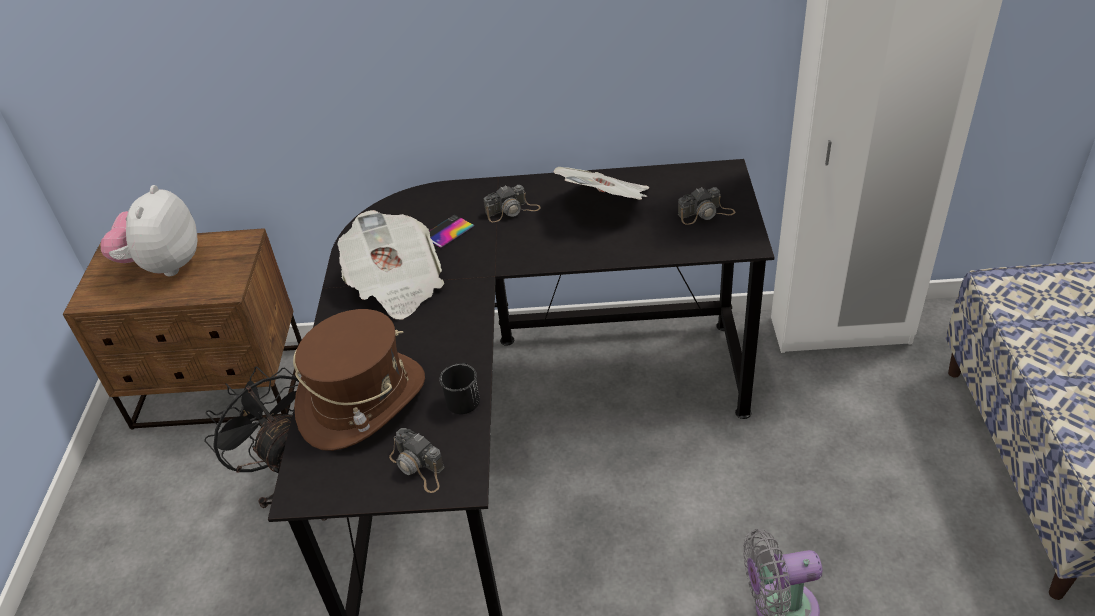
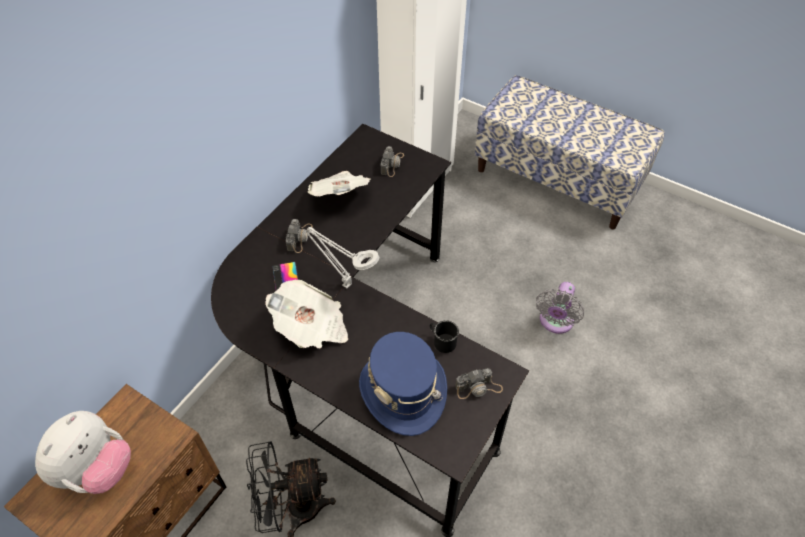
camera: 60 degrees left, 10 degrees up
(164, 266) = (97, 469): plush toy -> plush toy turned 105 degrees counterclockwise
(363, 401) = (403, 391): brown hat -> blue hat
(479, 276) = (345, 283): none -> grey table lamp

